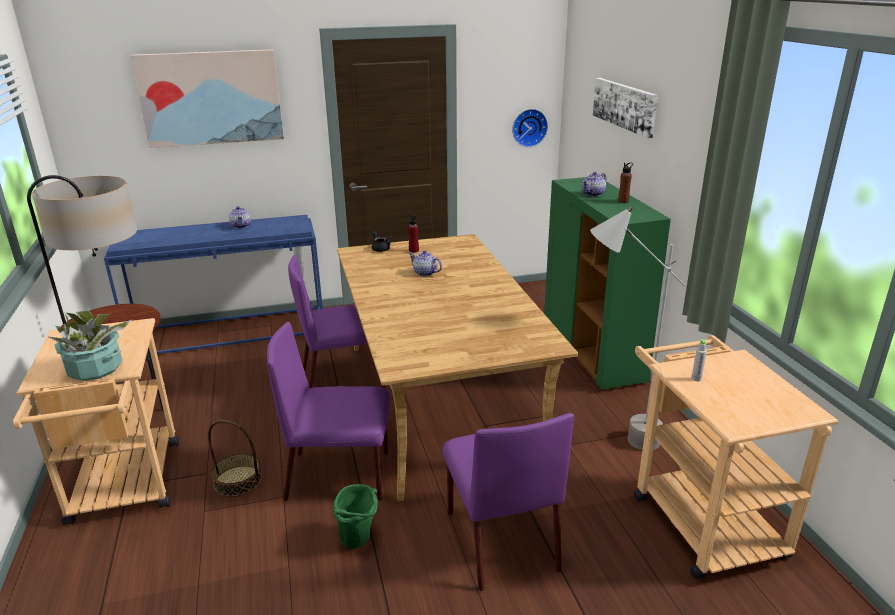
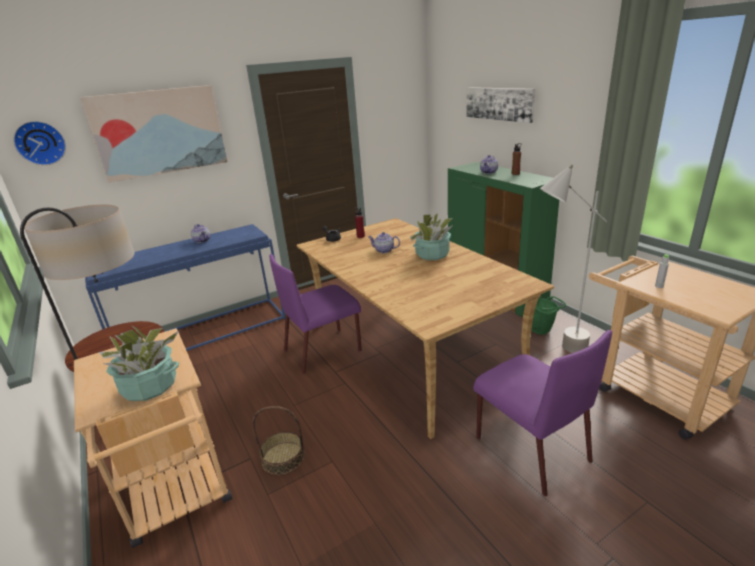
camera: 15 degrees left, 0 degrees up
(340, 476) = (370, 430): purple chair -> none
(359, 541) = (421, 482): green bucket -> green bucket (543, 331)
(474, 288) = (432, 254): none -> potted plant
(529, 127) = (408, 135): wall clock -> wall clock (40, 143)

